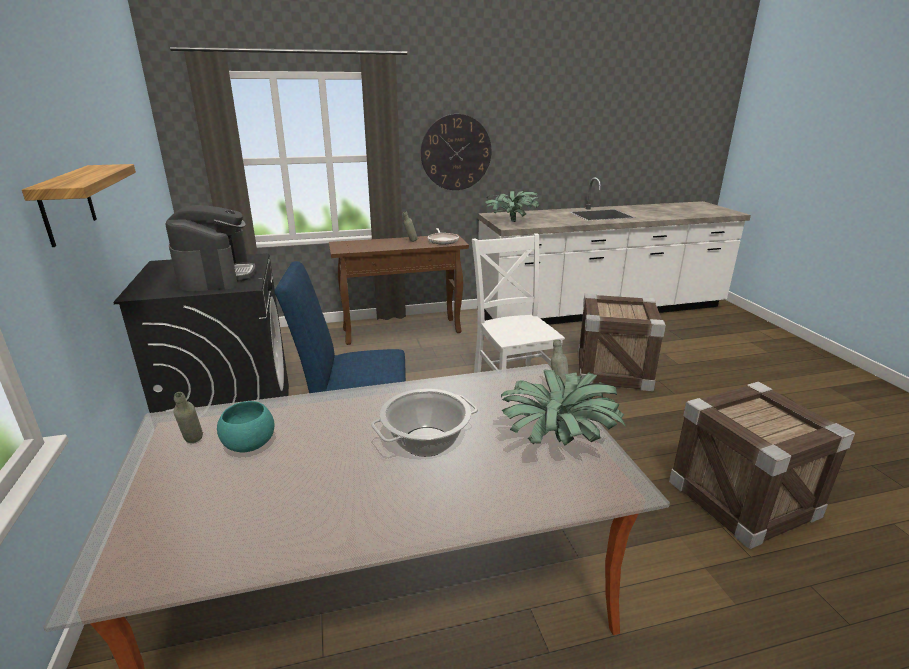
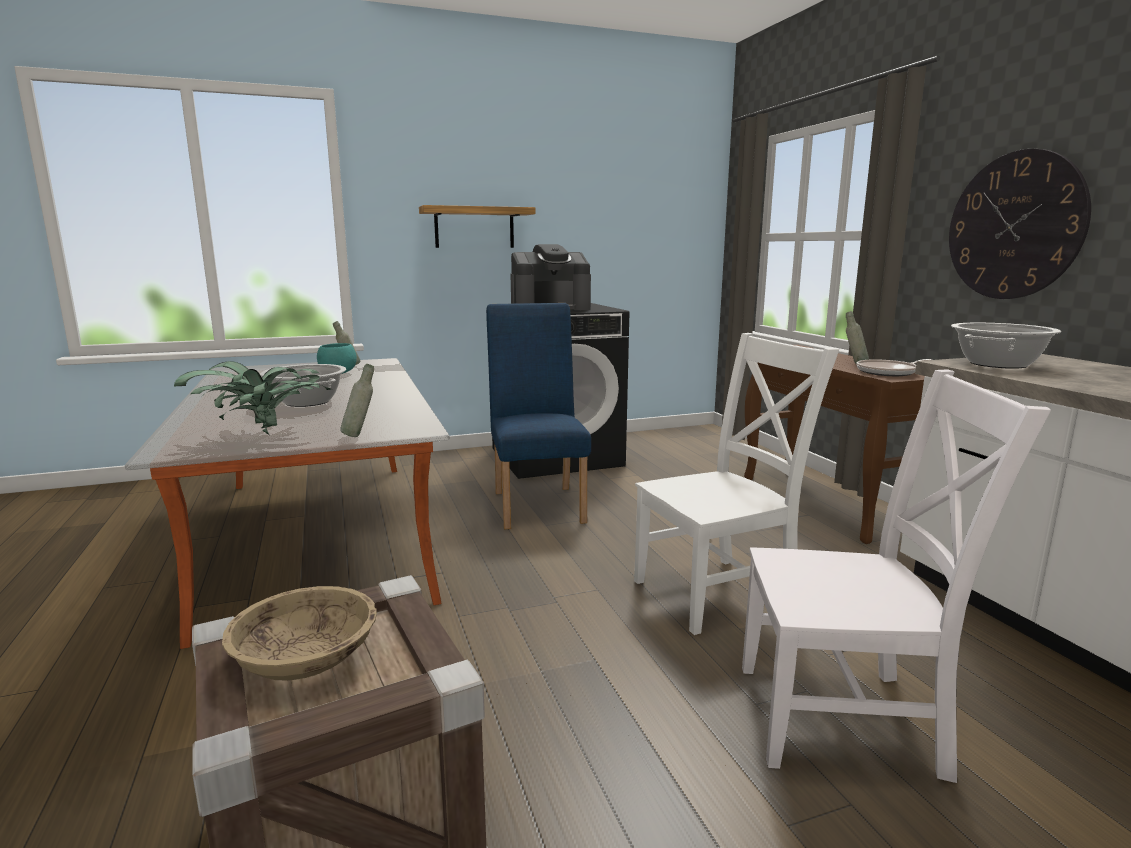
camera: 85 degrees right, 10 degrees down
(511, 222) = (997, 364): potted plant -> cooking pot
(613, 371) = (847, 719): crate -> white chair
(768, 427) = (307, 661): none -> beige bowl

